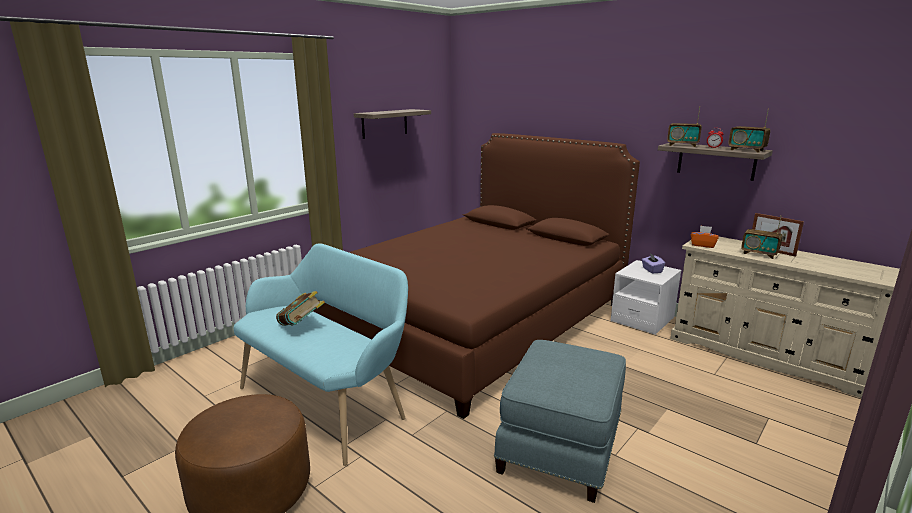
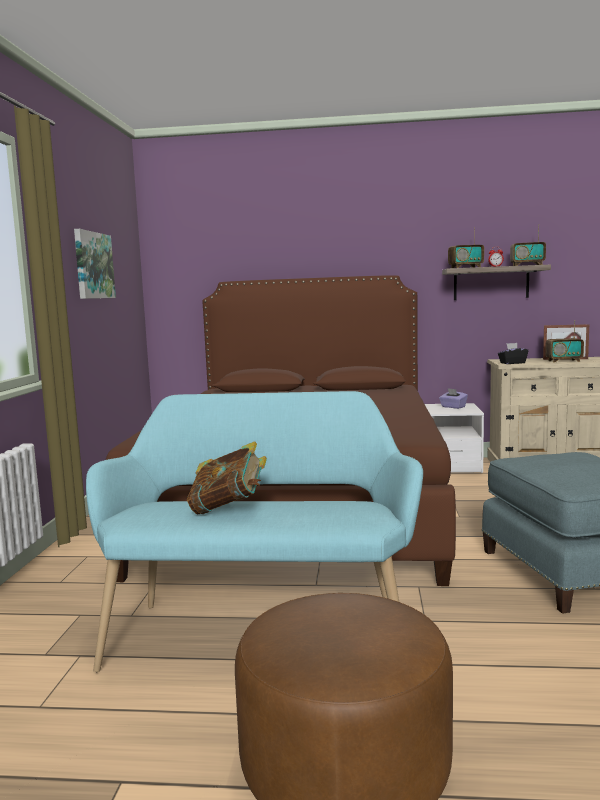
camera: 35 degrees left, 10 degrees down
(384, 123) = (93, 265): shelf -> picture
(702, 245) = (512, 363): orange tissue box -> black tissue box

